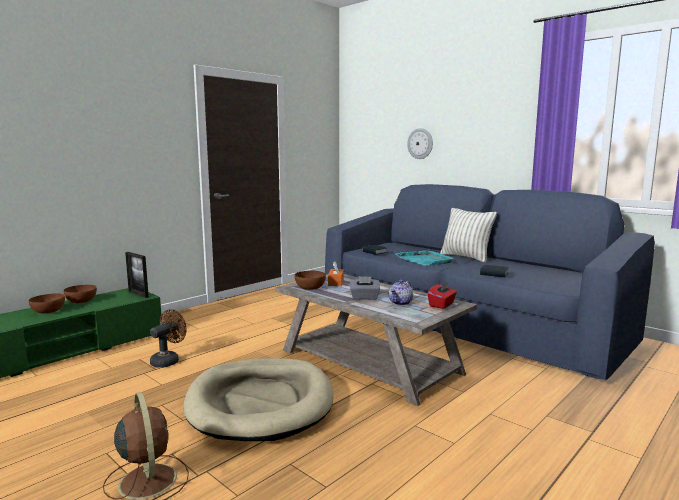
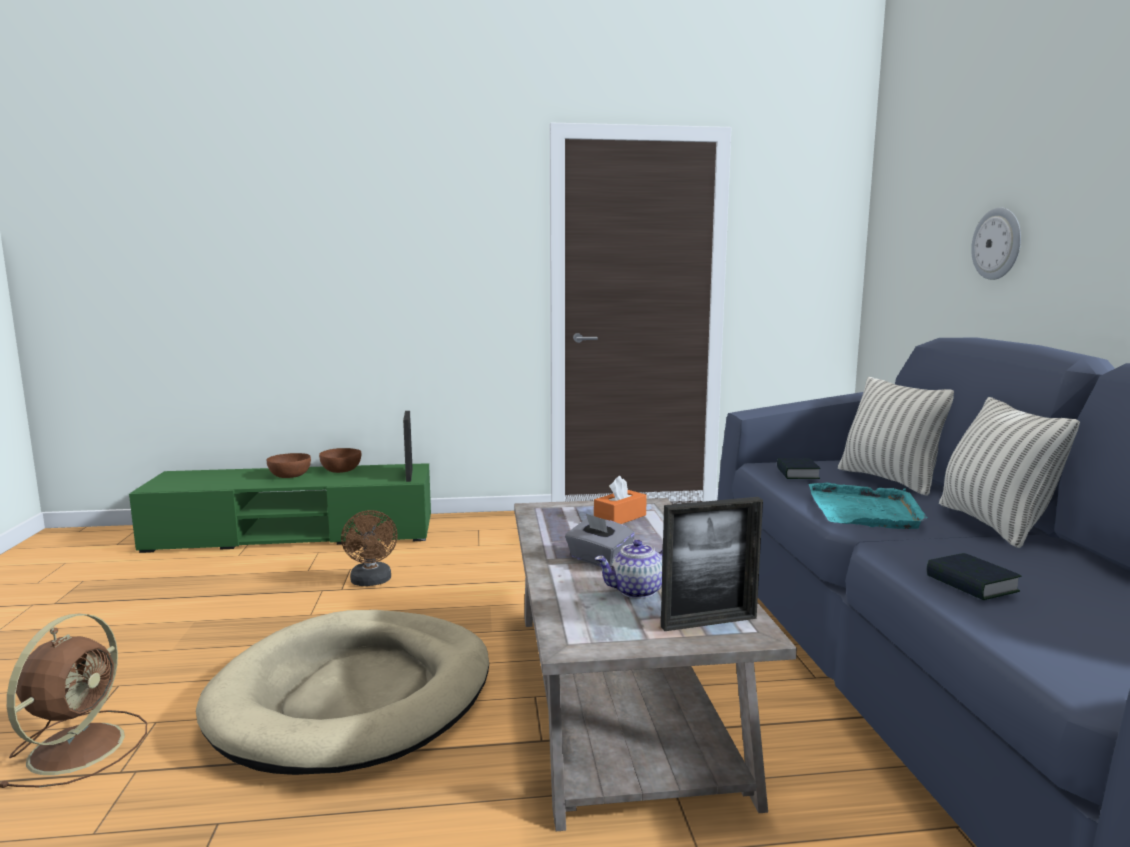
camera: 40 degrees right, 0 degrees up
(168, 360) = (371, 582): brown fan -> brown fan turned 90 degrees clockwise
(310, 287) = (558, 517): brown bowl -> none
(407, 249) = (890, 480): none -> pillow
(442, 305) = (709, 622): red tissue box -> picture frame

